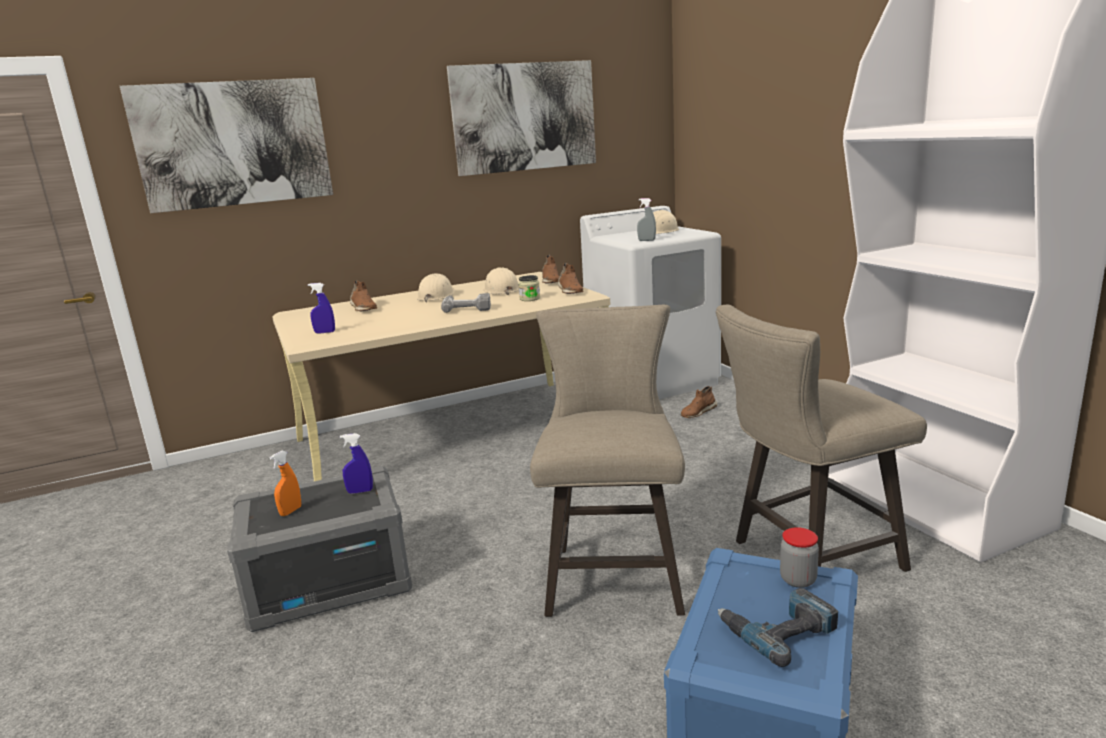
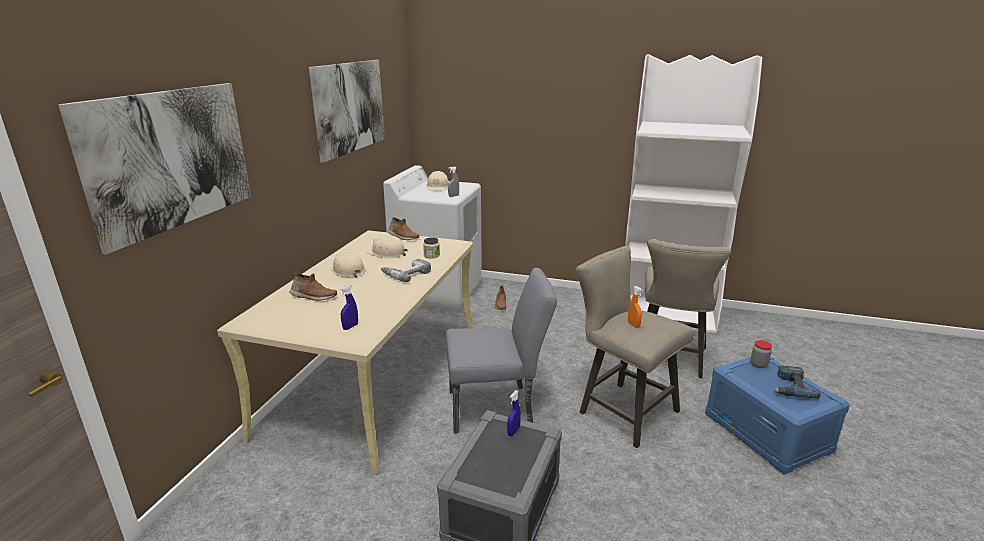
camera: 50 degrees left, 5 degrees up
(291, 511) = (501, 468): orange spray bottle -> orange spray bottle (633, 325)
(494, 503) = (498, 408): none -> grey chair
(570, 291) = (442, 243): brown shoe -> none

